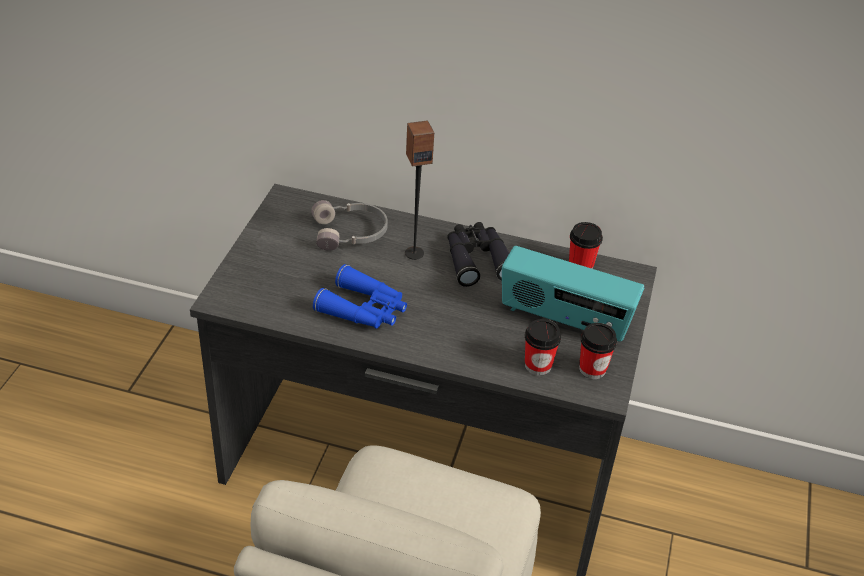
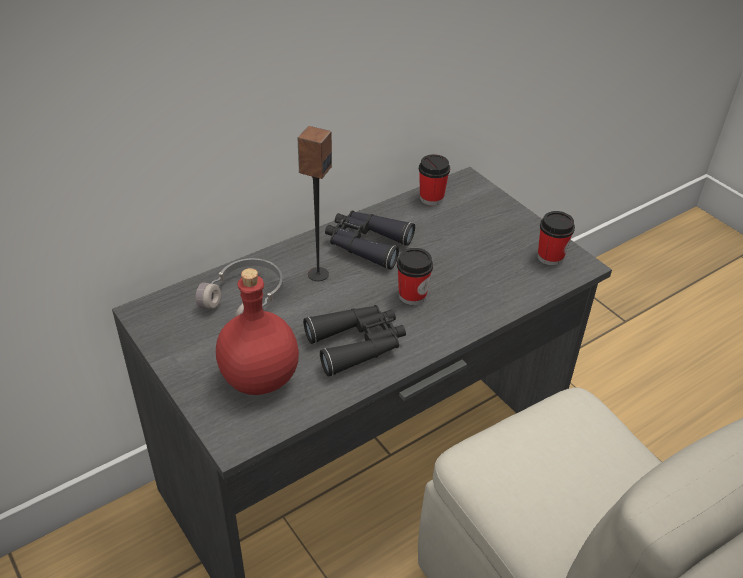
camera: 50 degrees left, 0 degrees up
(283, 280) = (259, 377): none -> red bottle
(364, 310) = (357, 344): blue binoculars -> black binoculars
(538, 365) = (521, 282): cup -> cup (412, 296)
(564, 320) = (483, 240): radio -> none

